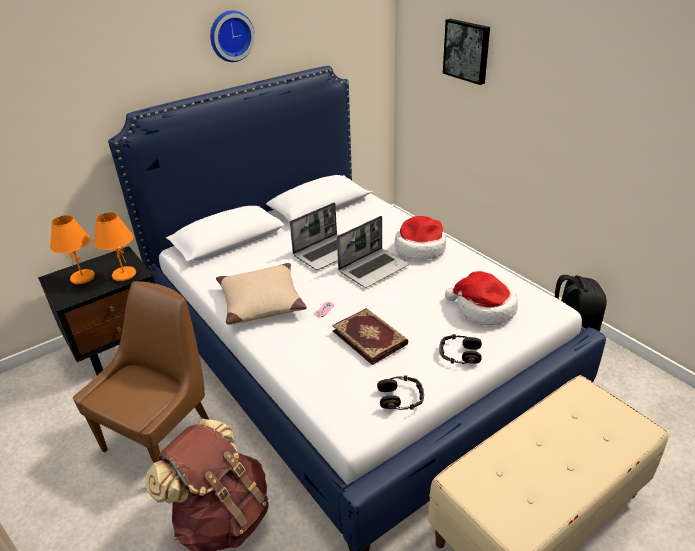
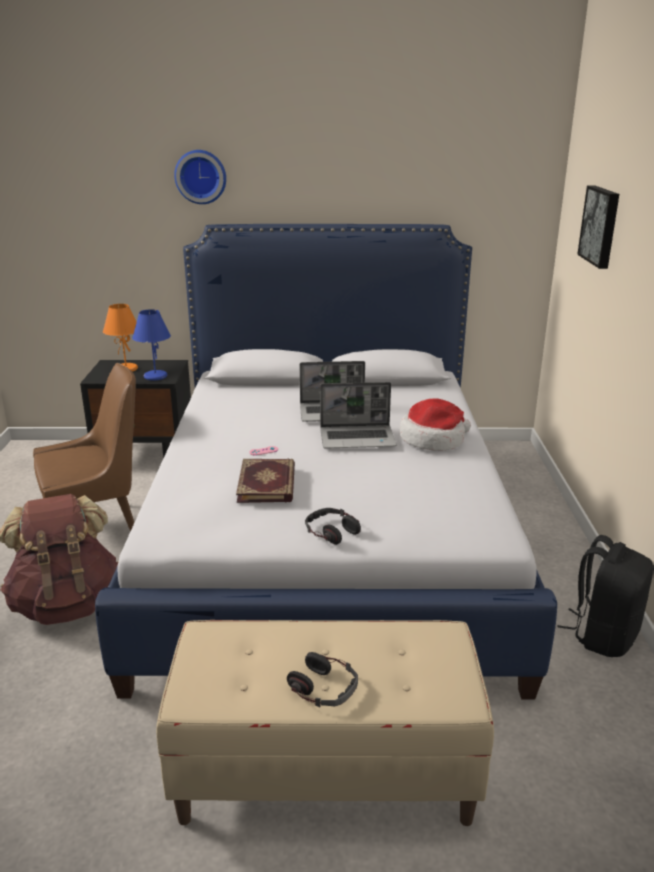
camera: 35 degrees right, 10 degrees down
(123, 275) = (155, 376): orange table lamp -> blue table lamp
(230, 35) = (336, 171): wall clock -> wall clock (201, 176)
(261, 302) = (222, 427): beige pillow -> none
(400, 397) = (223, 536): headphones -> headphones (324, 687)
(483, 309) = (417, 508): hat -> none

